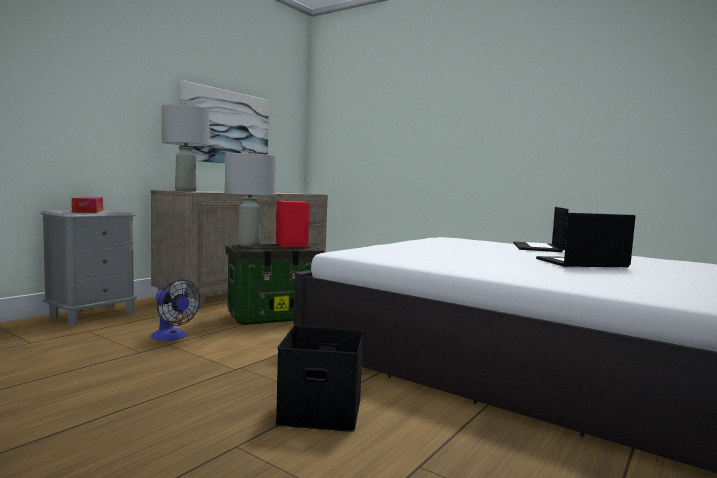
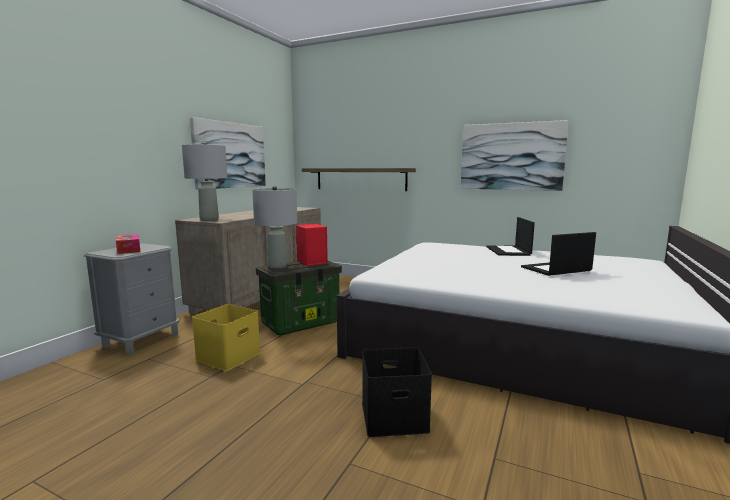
camera: 10 degrees left, 5 degrees up
(172, 336) = (228, 356): fan -> yellow storage box
(378, 163) = (360, 179): none -> shelf
(556, 134) = (511, 156): none -> picture

